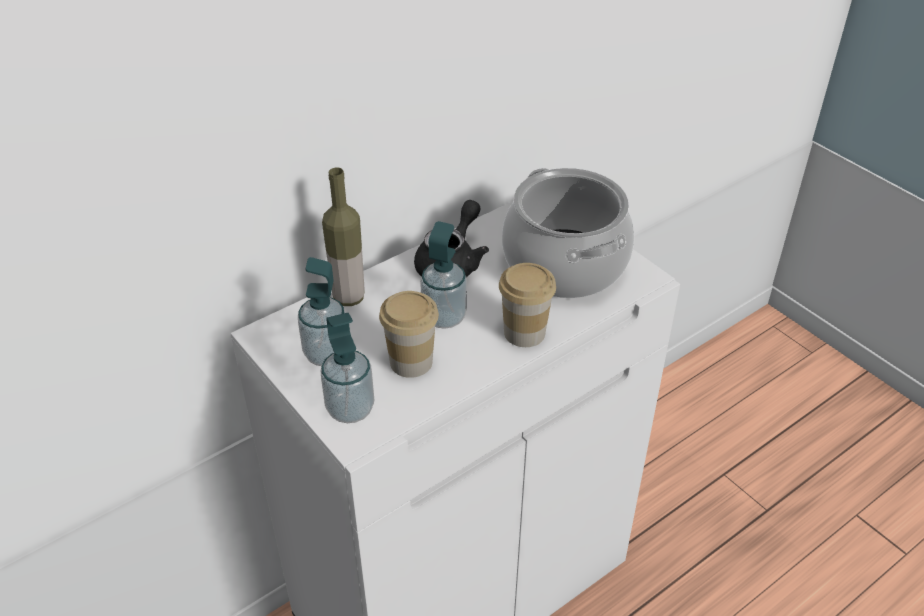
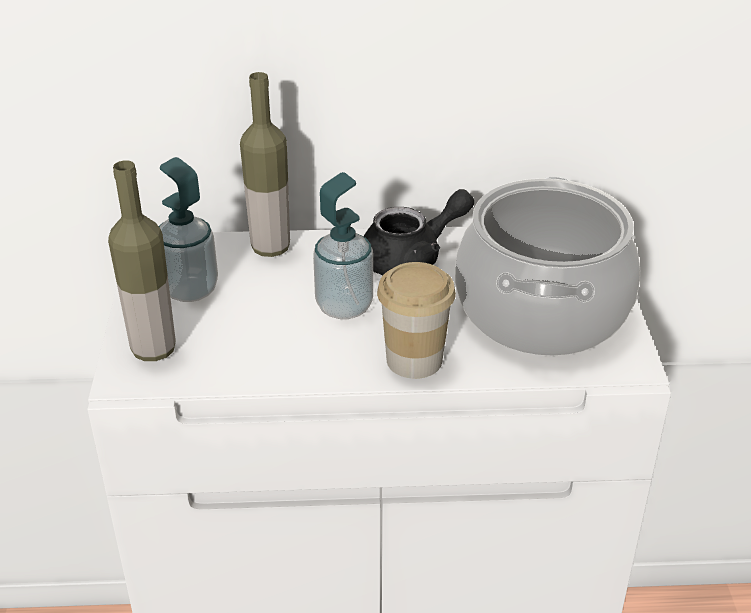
camera: 35 degrees right, 5 degrees down
(350, 409) = (153, 350): soap dispenser -> bottle
(411, 362) = (261, 334): cup -> none

